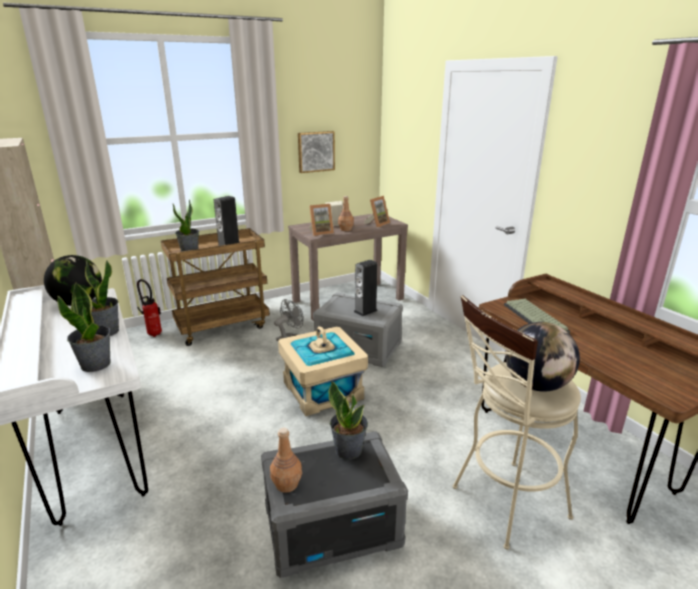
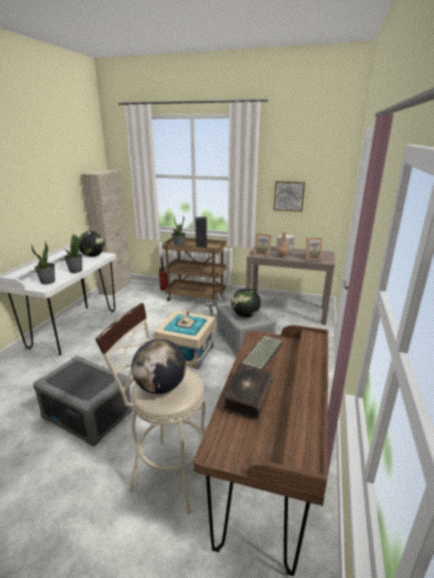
camera: 45 degrees right, 0 degrees up
(286, 484) = (59, 373): brown bottle -> none
(348, 450) = (102, 376): potted plant -> none
(365, 311) = (245, 315): speaker -> globe
(597, 351) = (246, 396): none -> book

